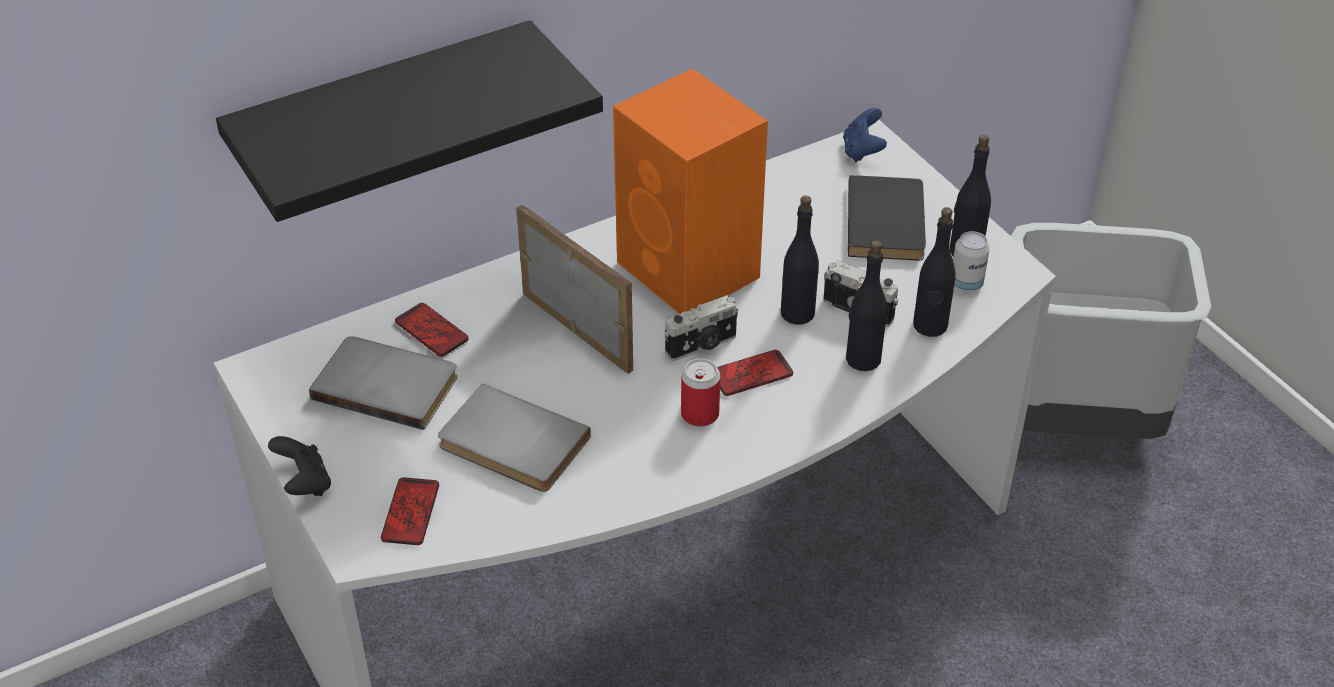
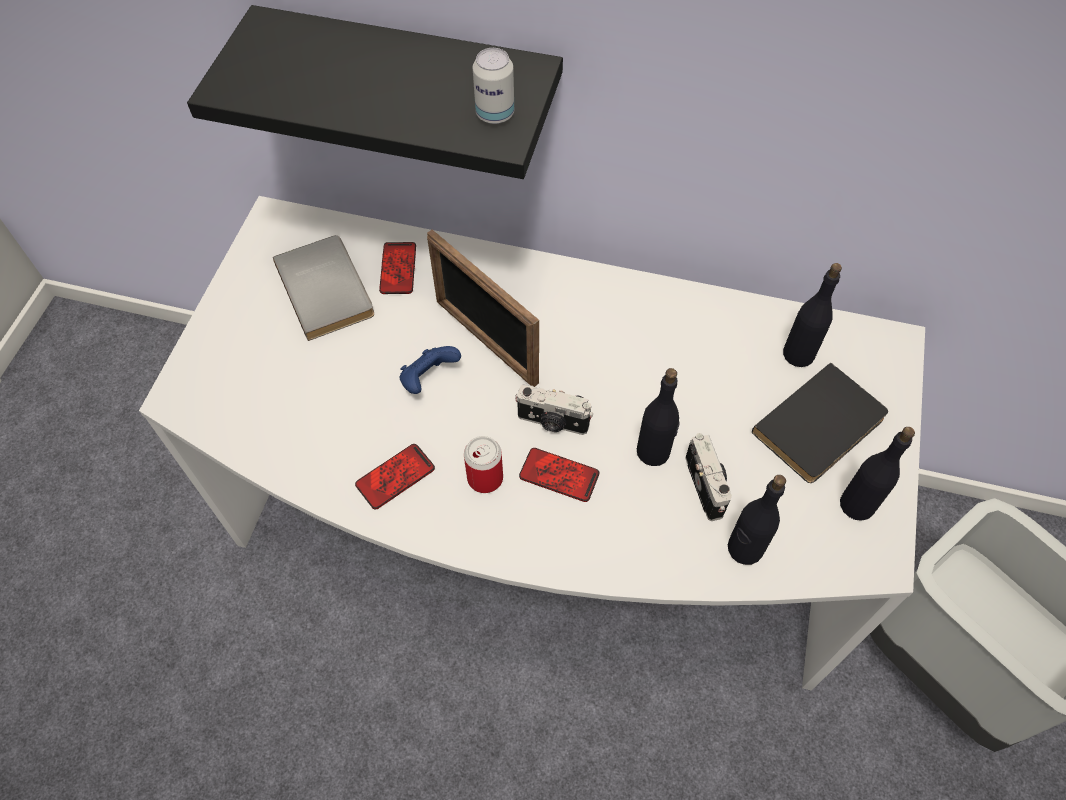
camera: 45 degrees right, 15 degrees up
(304, 483) = (204, 323): black game controller -> none
(410, 512) = (231, 396): phone -> phone (395, 477)
(511, 445) = (343, 396): grey book -> none
(577, 330) = (485, 341): picture frame -> picture frame turned 135 degrees clockwise
(690, 271) = (616, 353): orange speaker -> none
(862, 151) = (875, 347): blue game controller -> blue game controller (428, 379)
(862, 359) = (655, 533): black bottle -> black bottle (798, 354)
(966, 284) = (821, 535): can -> can (495, 114)

